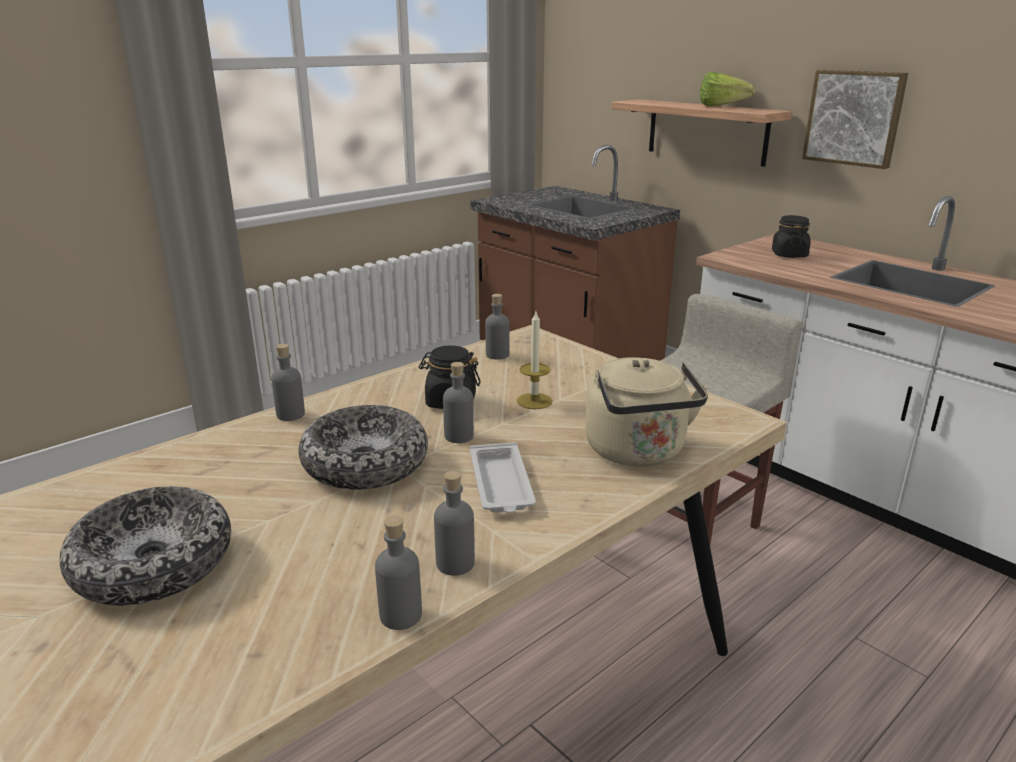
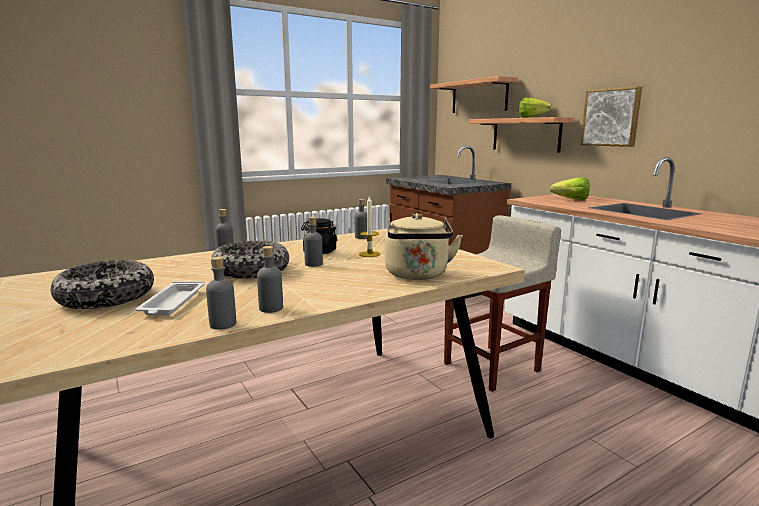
camera: 10 degrees right, 10 degrees down
(501, 485) = (323, 282): white tray -> white tray (172, 303)
(623, 58) = (479, 97): none -> shelf
(789, 255) = (568, 199): black jar -> lettuce

